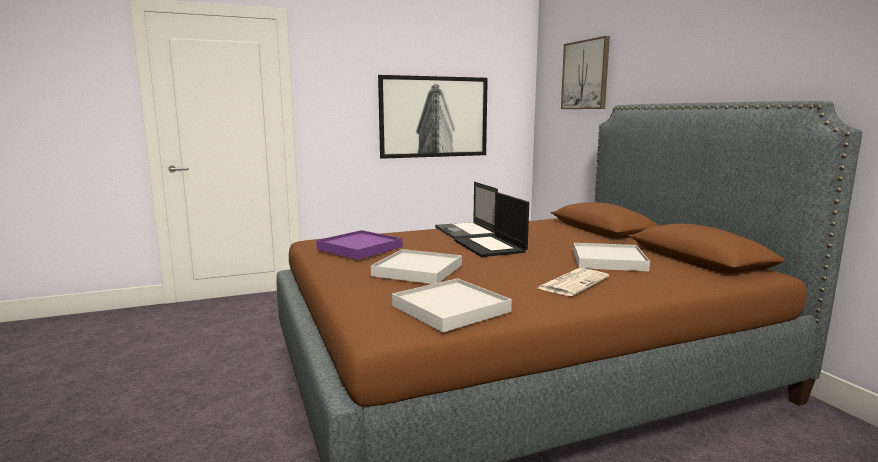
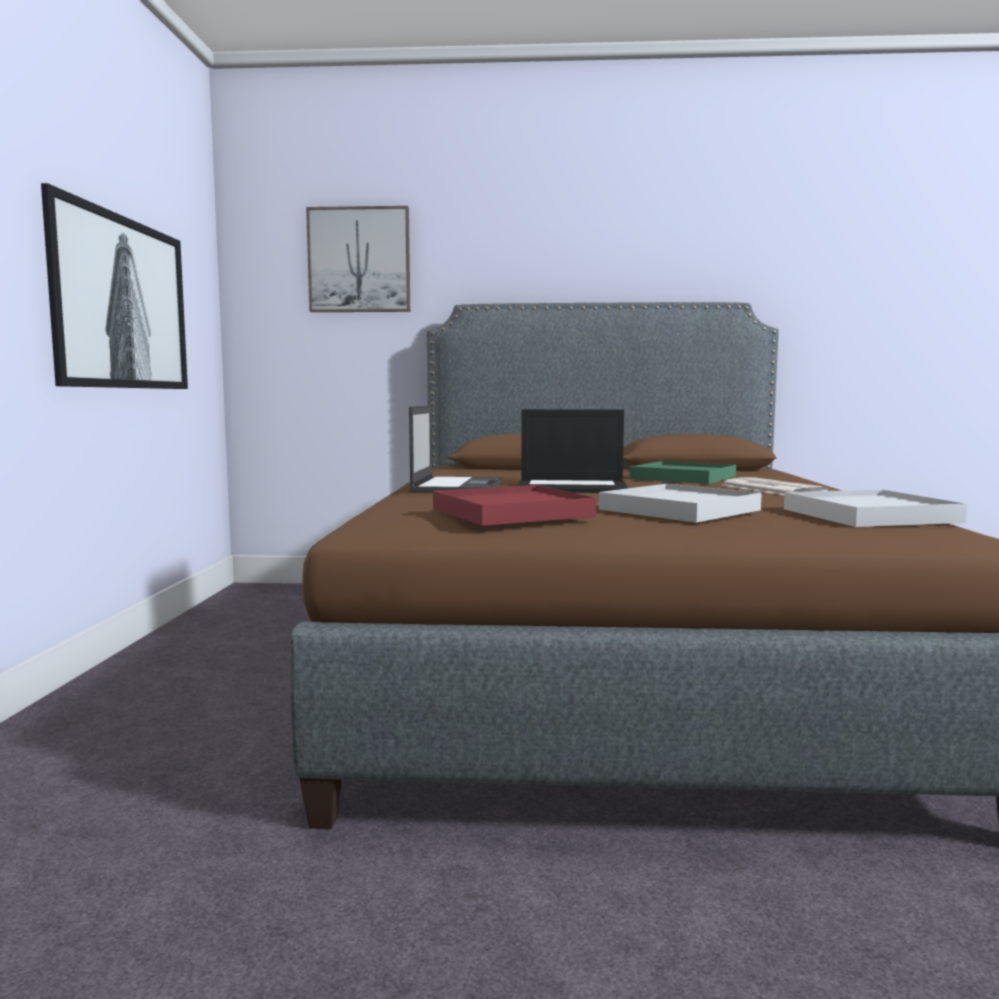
camera: 65 degrees left, 5 degrees down
(359, 248) = (511, 512): purple tray -> red tray
(466, 231) = (457, 486): laptop -> laptop turned 90 degrees counterclockwise
(608, 261) = (683, 478): white tray -> green tray

